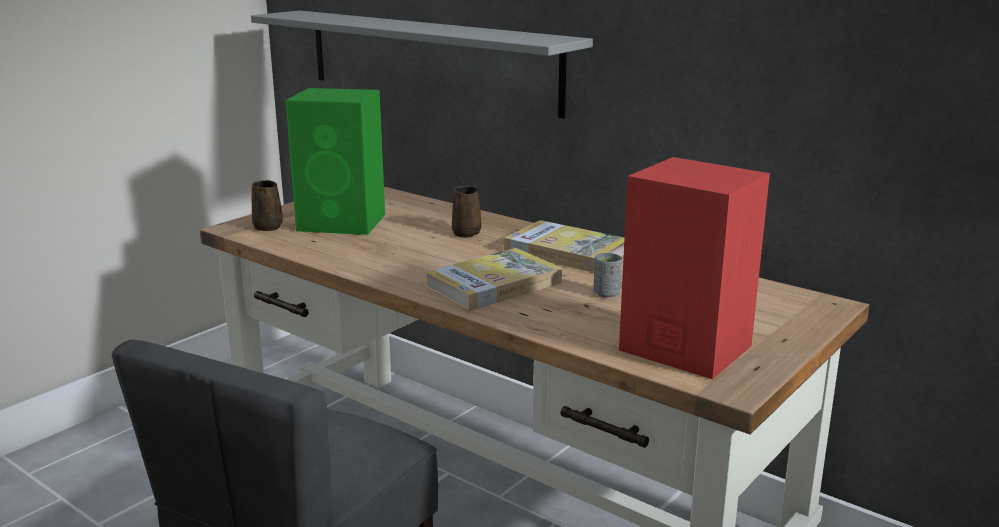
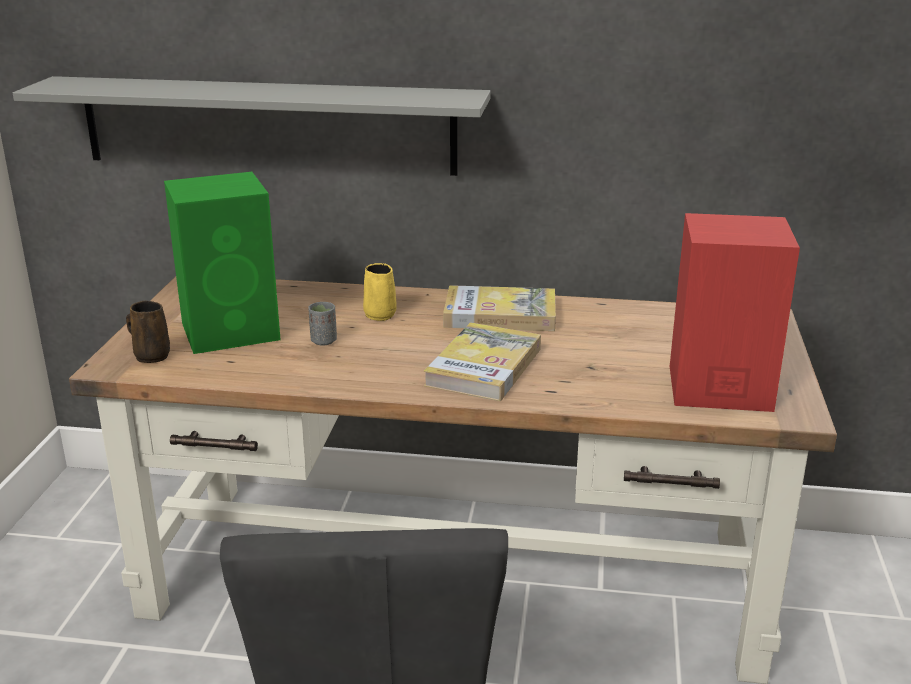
camera: 30 degrees left, 5 degrees up
(467, 233) = (380, 314): brown mug -> yellow mug
(606, 293) = (592, 350): grey cup -> grey cup (323, 341)

